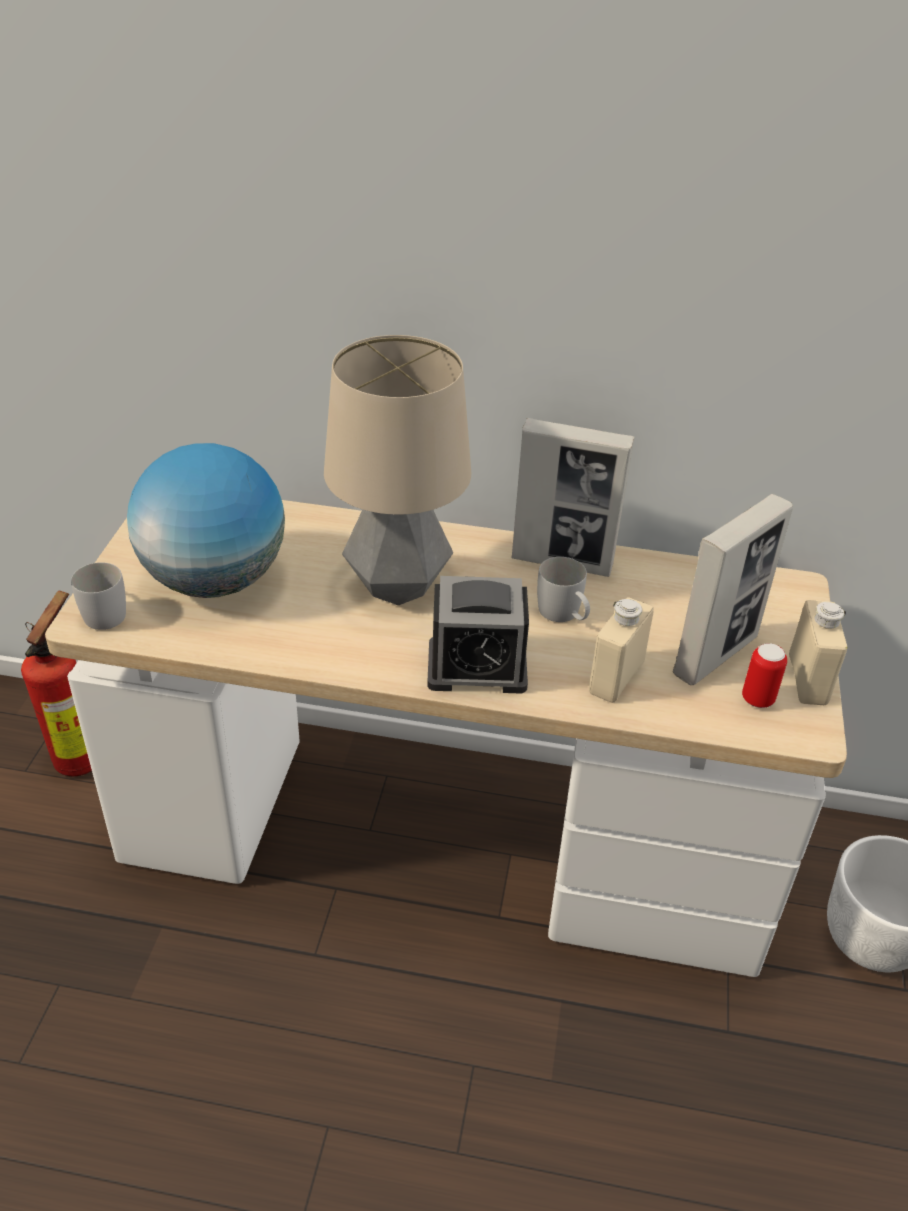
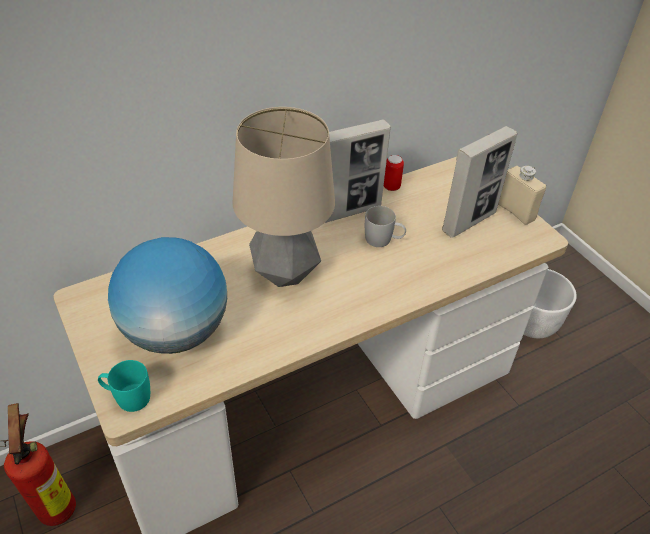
camera: 40 degrees left, 5 degrees up
(101, 612) = (127, 397): white mug -> turquoise mug
(477, 667) = (376, 294): alarm clock -> none
(616, 678) = (443, 259): beige bottle -> none
(715, 655) = (469, 222): picture frame -> picture frame turned 45 degrees clockwise
(757, 699) = (508, 233): can -> can (391, 187)

